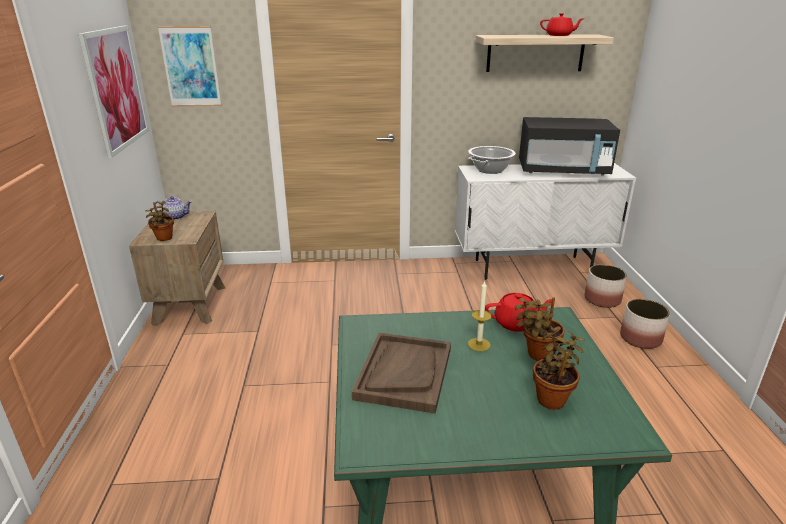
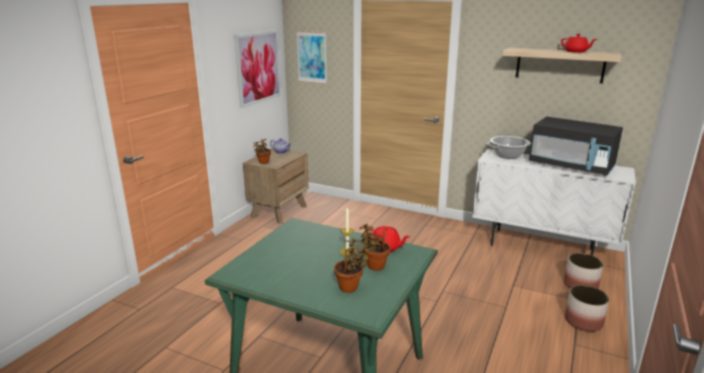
camera: 30 degrees right, 5 degrees down
(404, 373) = (288, 252): brown tray -> none

